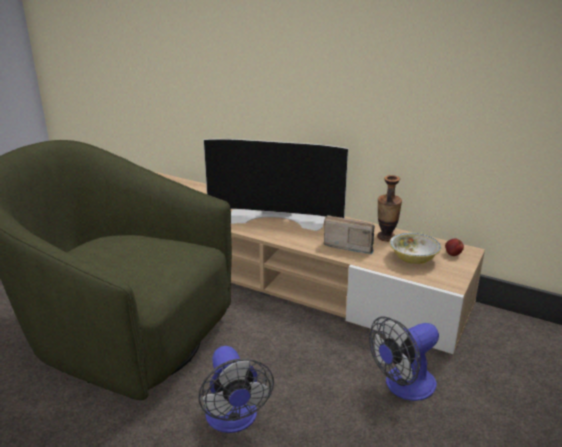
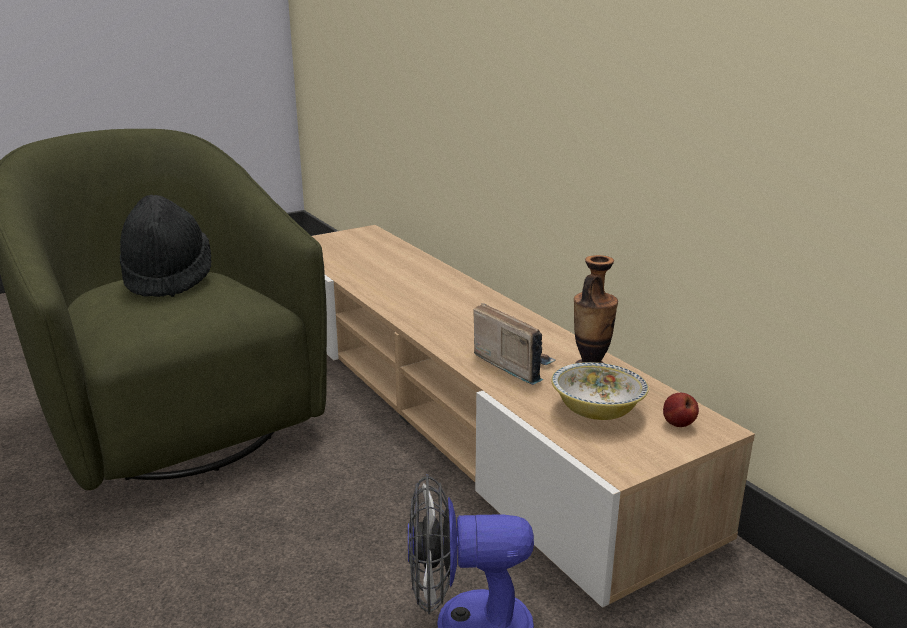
camera: 30 degrees right, 5 degrees down
(121, 247) = (168, 278): none -> black hat
(233, 420) = (178, 566): fan -> none
(277, 217) = (458, 305): television -> none

